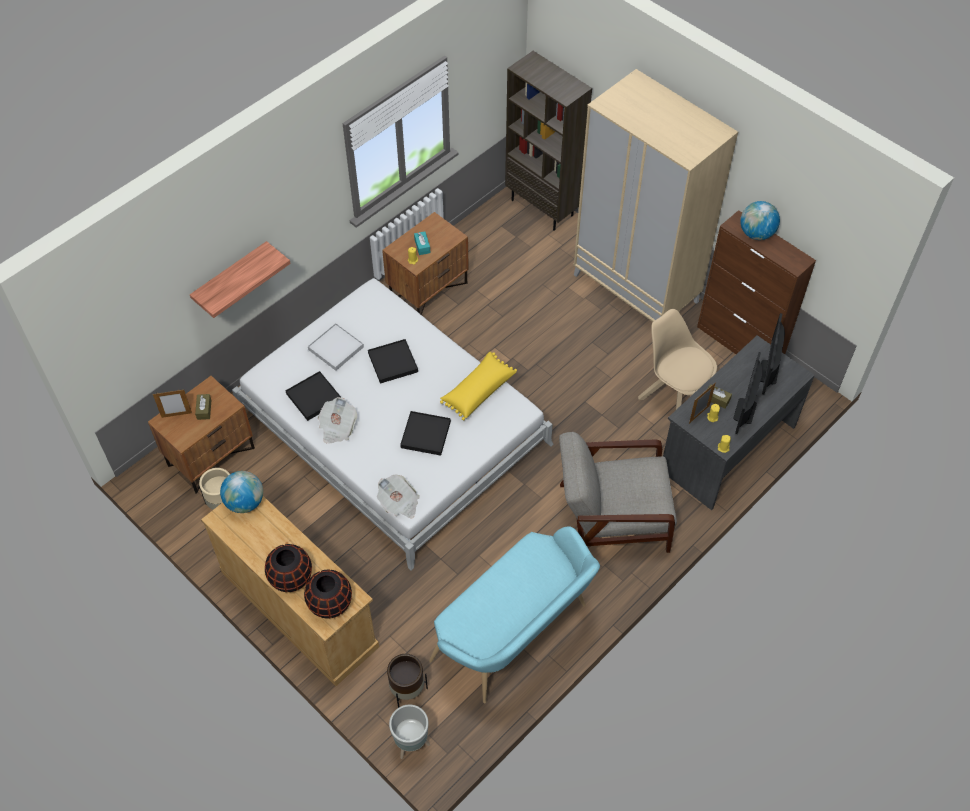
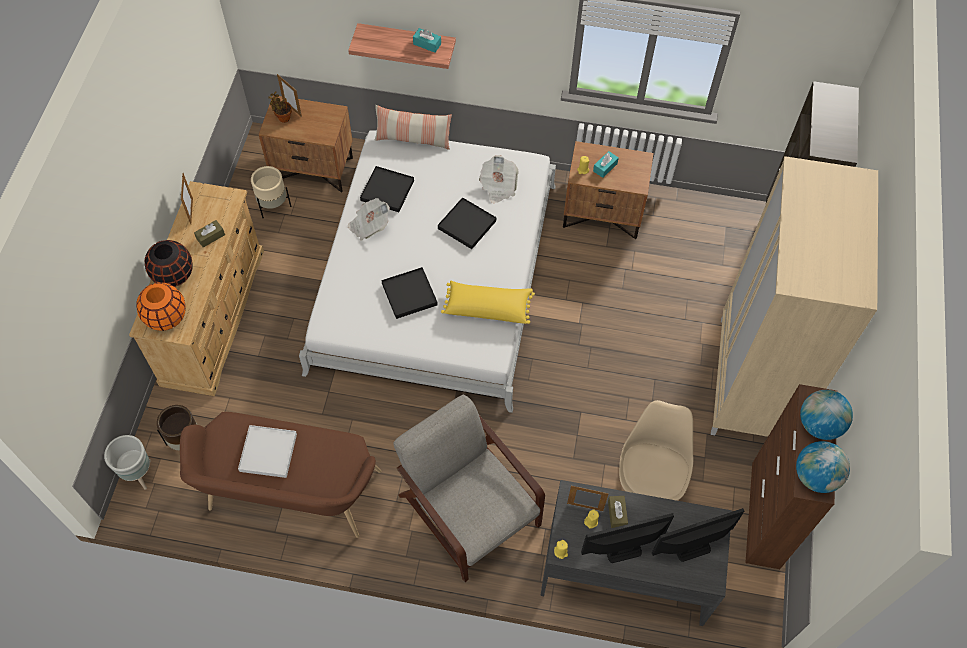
camera: 55 degrees right, 5 degrees up
(180, 426) = (283, 117): none -> potted plant
(204, 409) = (310, 123): brown tissue box -> brown tissue box (210, 236)
(235, 533) = (191, 211): none -> picture frame
(245, 502) = (225, 200): globe -> globe (815, 476)
(256, 261) = (427, 44): none -> turquoise tissue box
(277, 353) = (413, 138): none -> pillow
(330, 603) = (166, 317): black vase -> orange vase
(336, 348) = (449, 175): white tray -> white tray (268, 452)
(399, 503) = (325, 316): newspaper -> newspaper (498, 186)
(515, 635) = (290, 496): turquoise bench -> brown bench

